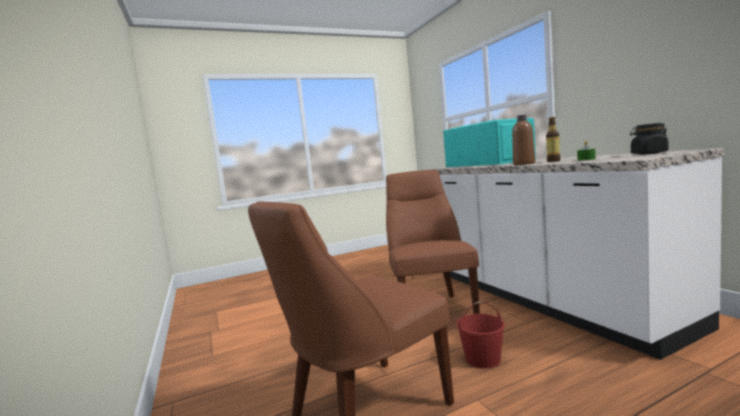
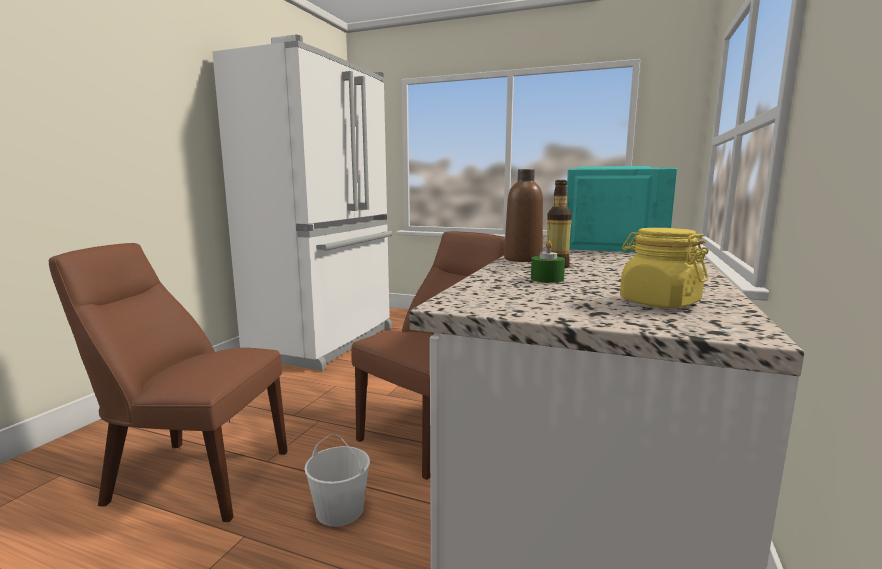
camera: 45 degrees right, 5 degrees up
(224, 314) = (327, 342): none -> white fridge
(482, 359) = (339, 510): red bucket -> white bucket
(648, 153) = (658, 302): black jar -> yellow jar

